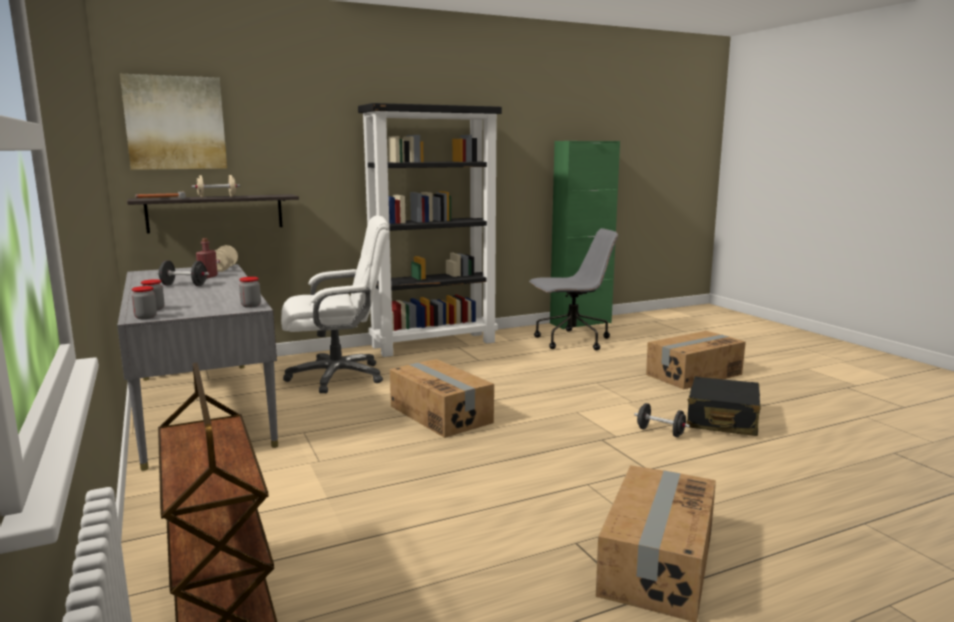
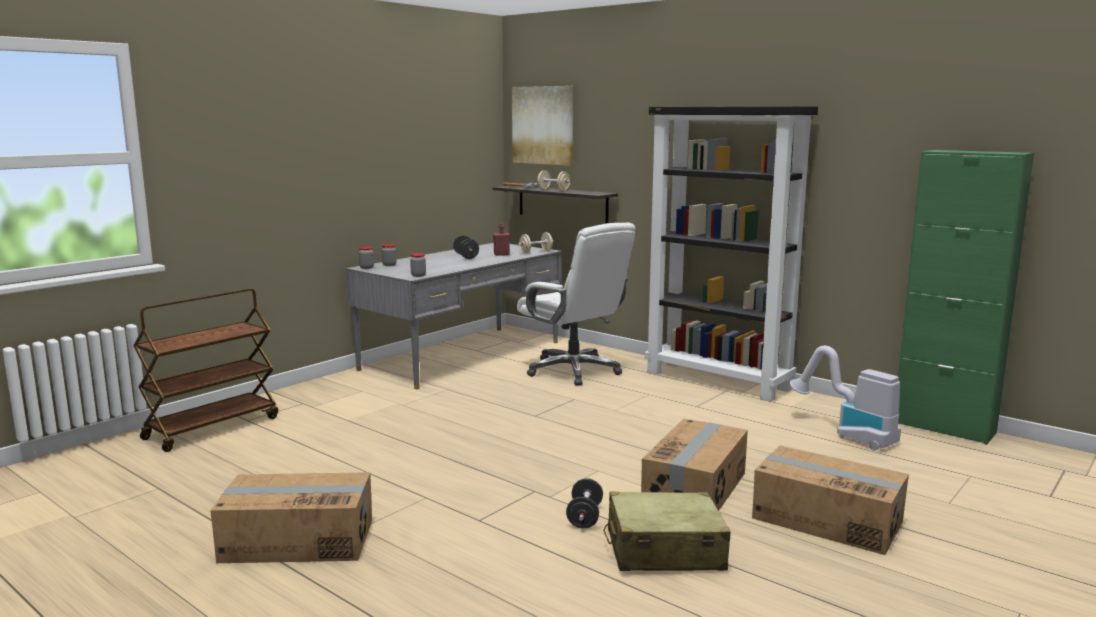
camera: 65 degrees right, 0 degrees up
(441, 414) = (529, 420): cardboard box -> cardboard box (696, 489)
(571, 341) = (847, 434): grey office chair -> vacuum cleaner
(722, 420) = (664, 550): black suitcase -> beige suitcase

